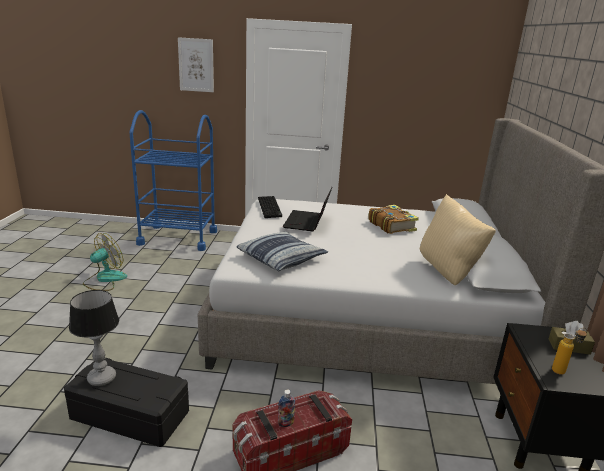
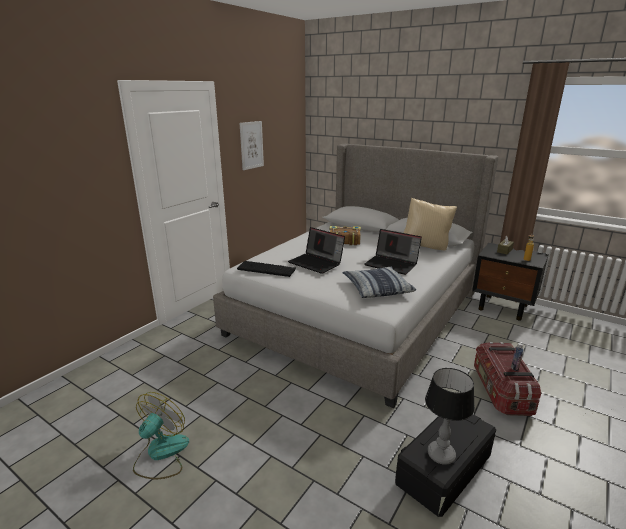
camera: 60 degrees left, 0 degrees up
(104, 279) = (161, 454): fan -> fan turned 45 degrees clockwise
(178, 237) = (114, 371): blue cart -> none
(196, 65) = (66, 146): picture -> picture (251, 145)
(357, 258) = (392, 264): none -> laptop

